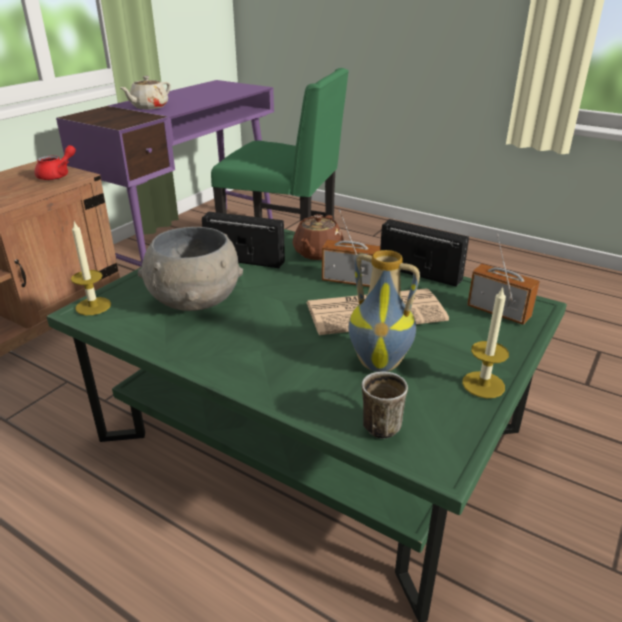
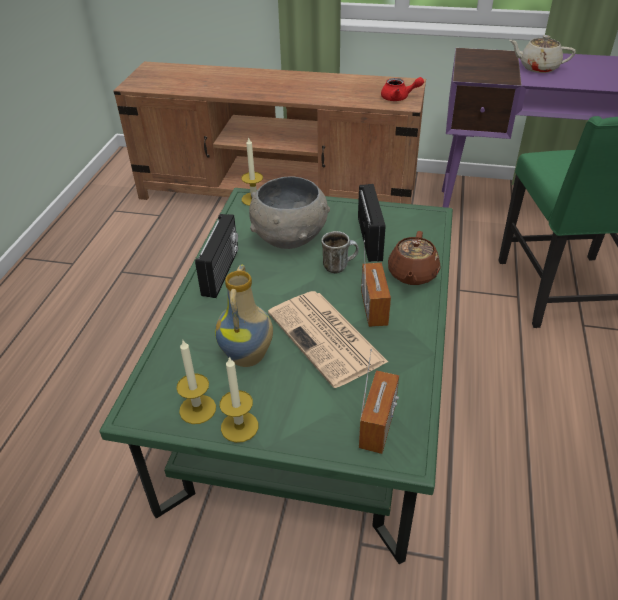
camera: 70 degrees right, 10 degrees up
(317, 253) = (412, 274): brown teapot -> brown teapot turned 75 degrees counterclockwise
(380, 423) = (169, 372): mug -> mug (339, 266)
(420, 272) = (423, 352): radio -> radio (222, 272)
(447, 411) = (197, 409): none -> candle

